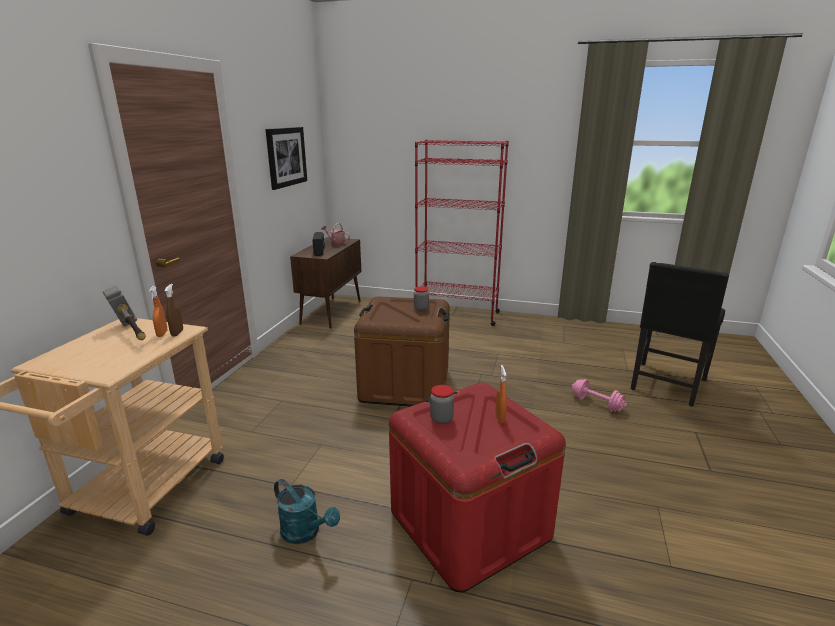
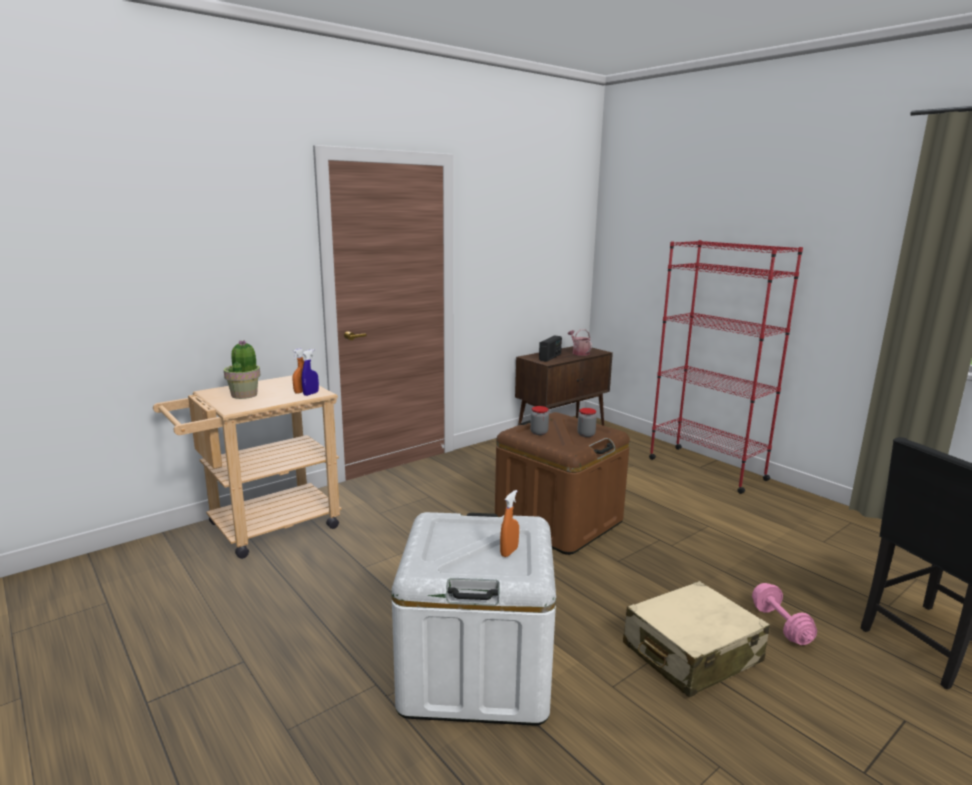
camera: 35 degrees right, 5 degrees down
(96, 354) = (245, 395): none -> potted plant
(132, 333) = (284, 387): hammer -> none
(177, 333) = (311, 394): brown spray bottle -> blue spray bottle
(286, 157) = (530, 250): picture -> none
(306, 532) = (337, 607): turquoise watering can -> none
(441, 419) = (454, 532): jar -> jar (539, 432)
(469, 524) = (476, 669): red storage box -> white storage box
(575, 443) = (691, 653): none -> beige suitcase

